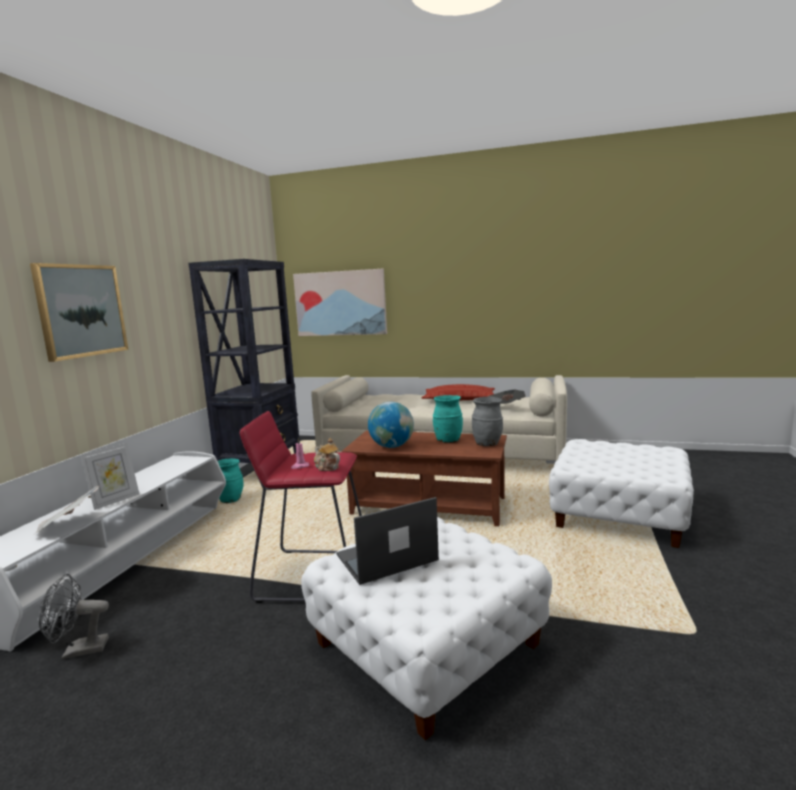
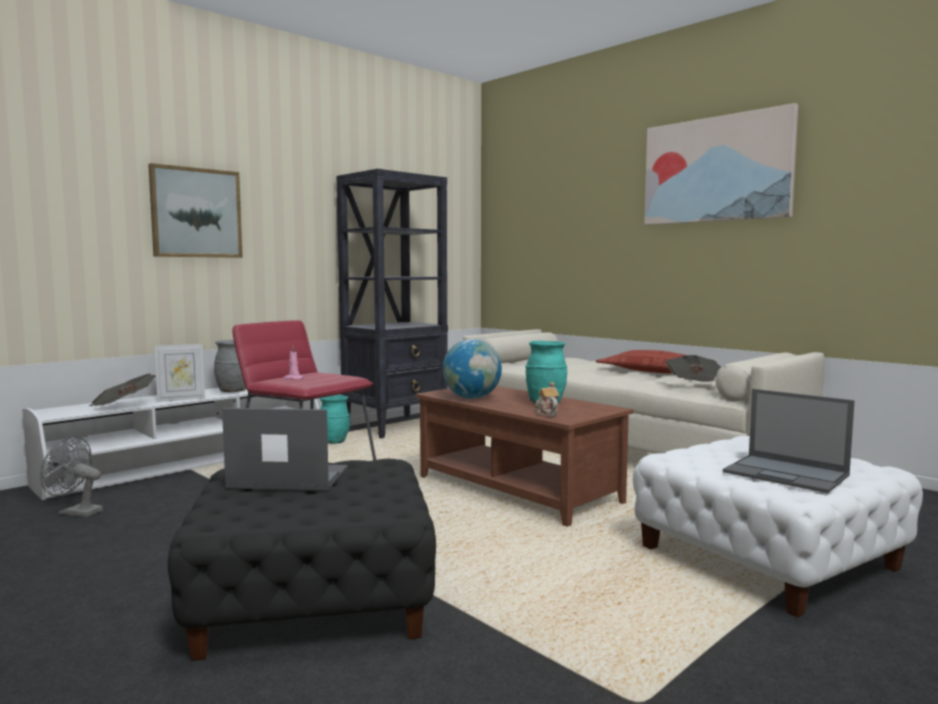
camera: 30 degrees right, 5 degrees down
(326, 467) = (311, 382): teapot -> teapot (546, 413)
(340, 303) = (540, 236): picture -> picture (716, 169)
(426, 644) = (312, 596): white ottoman -> black ottoman
(487, 444) = (585, 412): grey vase -> grey vase (233, 391)
(642, 464) = (787, 474): none -> laptop

